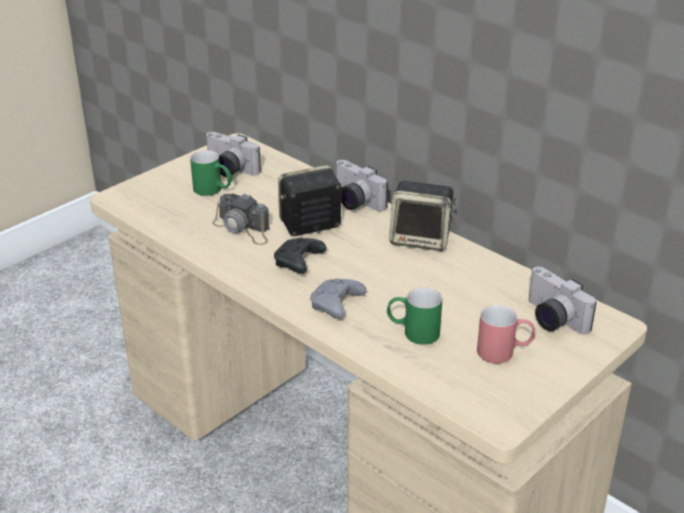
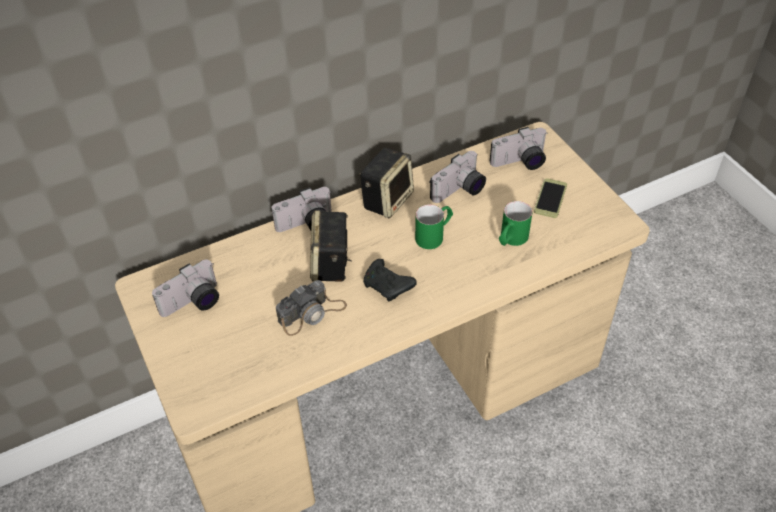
camera: 70 degrees left, 15 degrees up
(213, 190) = (228, 323): green mug -> green mug (434, 235)
(336, 306) = (460, 276): grey game controller -> none
(468, 283) = (460, 191): none -> camera
(504, 352) = (550, 198): red mug -> phone

